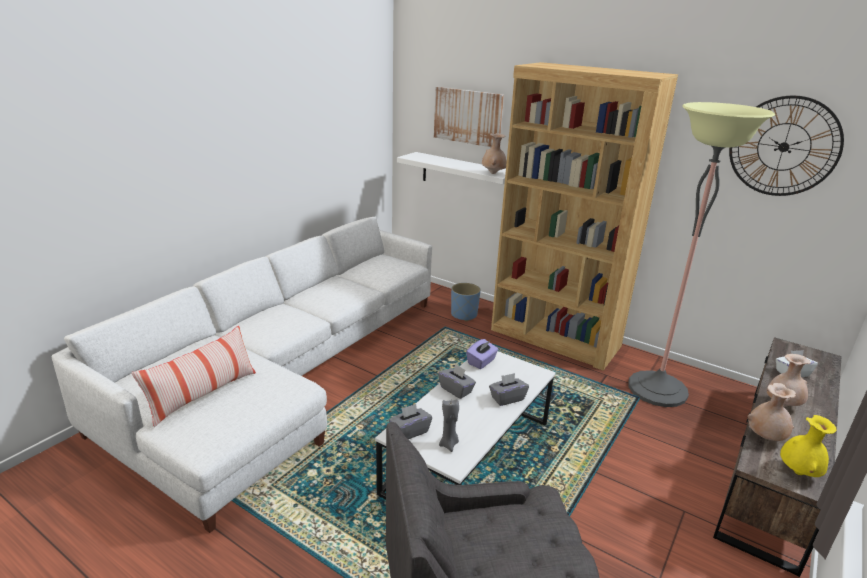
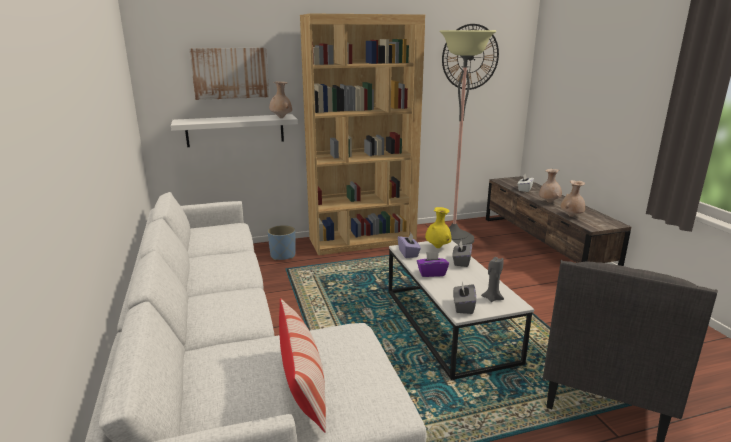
camera: 50 degrees left, 5 degrees down
(456, 390) = (431, 273): grey tissue box -> purple tissue box
(798, 473) = (603, 221): yellow vase -> yellow vase (437, 247)

